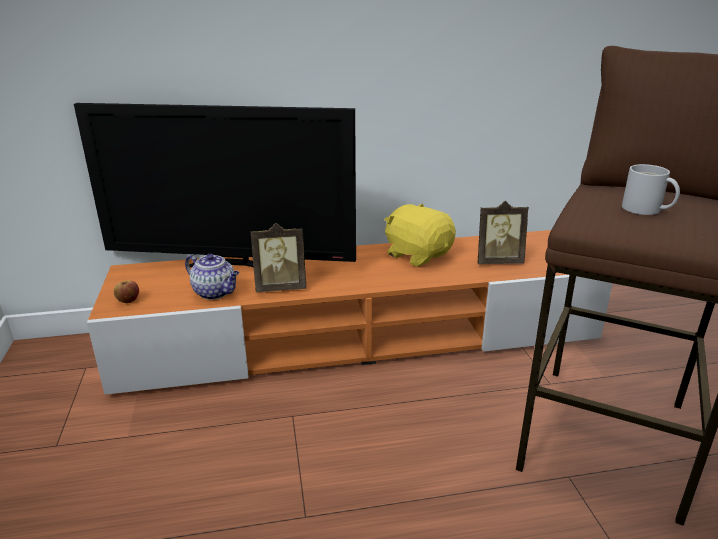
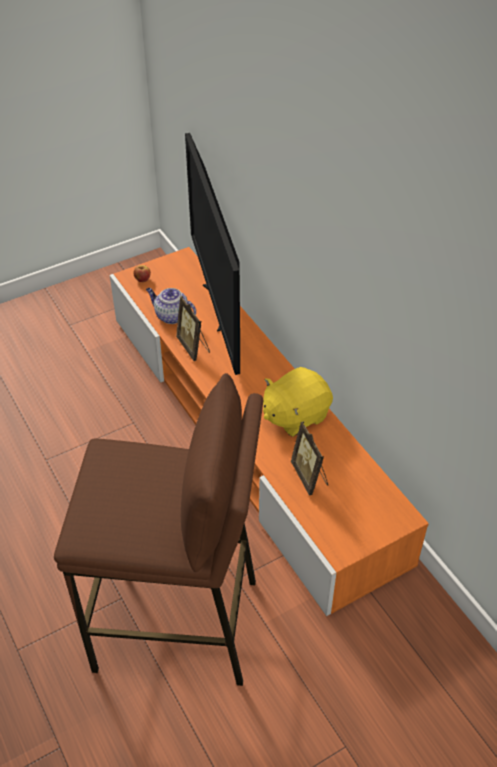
camera: 70 degrees right, 20 degrees up
(215, 292) = (171, 316): teapot -> teapot turned 105 degrees clockwise
(418, 255) = (295, 415): yellow plush toy -> yellow plush toy turned 150 degrees counterclockwise
(644, 210) = (133, 484): white mug -> none

